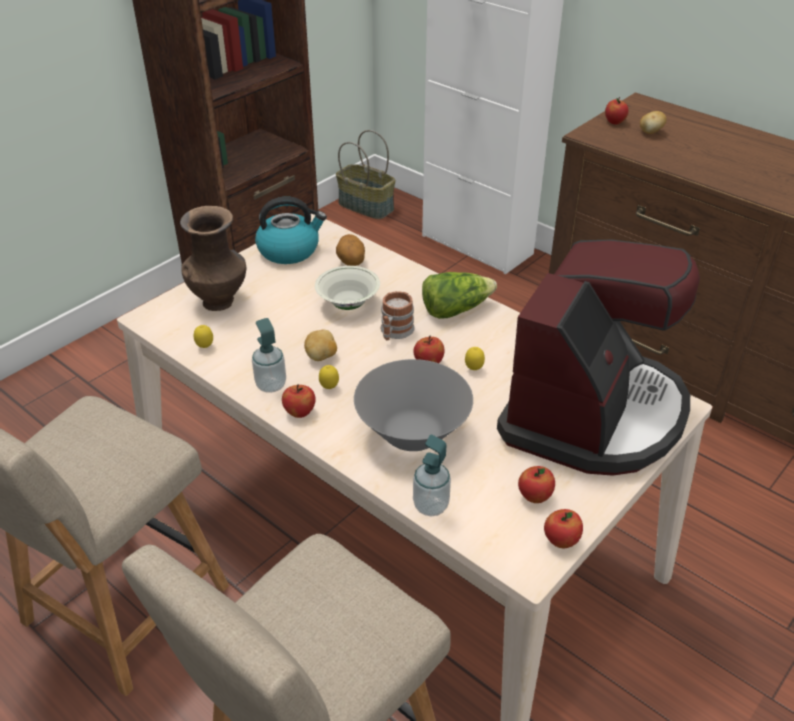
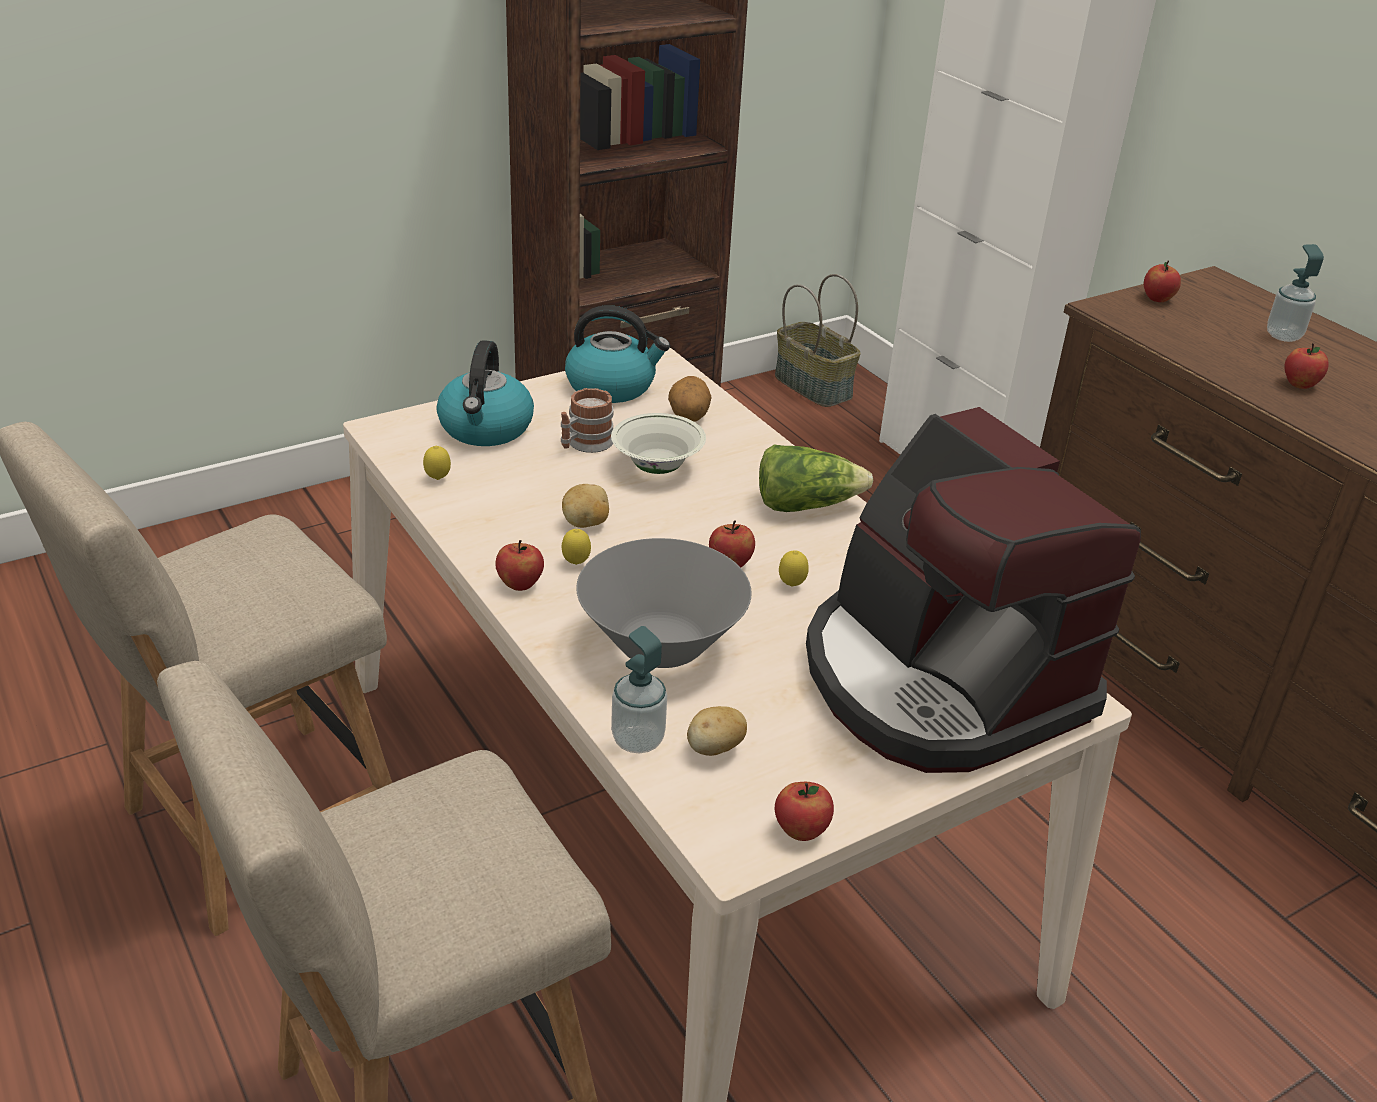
camera: 15 degrees right, 5 degrees down
(220, 301) = (486, 429): brown vase -> kettle
(271, 385) = (499, 543): soap dispenser -> soap dispenser (1283, 335)
(395, 332) = (703, 515): mug -> mug (584, 444)
(534, 496) = (792, 765): apple -> apple (1299, 384)
(593, 413) = (939, 681): coffee machine -> coffee machine turned 105 degrees clockwise
(650, 132) = (1207, 321): potato -> potato (714, 749)

